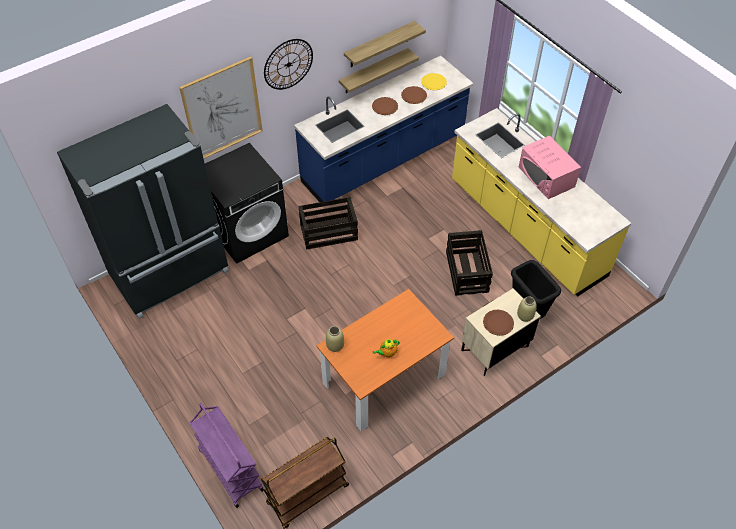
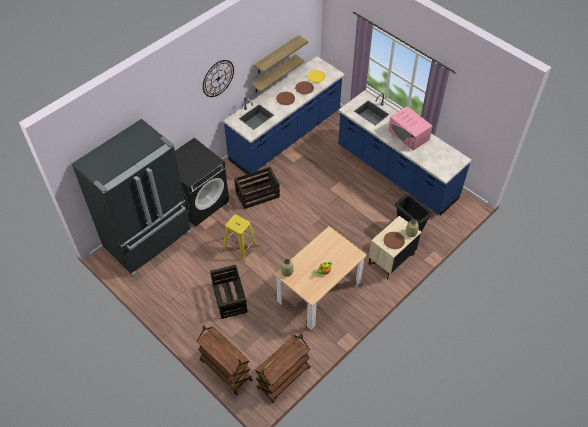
camera: 10 degrees left, 0 degrees up
(222, 109) = (176, 117): picture -> none
(230, 469) = (225, 370): purple cart -> brown cart
(289, 301) = (240, 247): none -> yellow stool
(384, 379) = (319, 292): orange dining table -> beige dining table
(467, 272) = (361, 209): crate -> crate (229, 298)
(525, 229) = (396, 173): yellow counter -> blue counter

